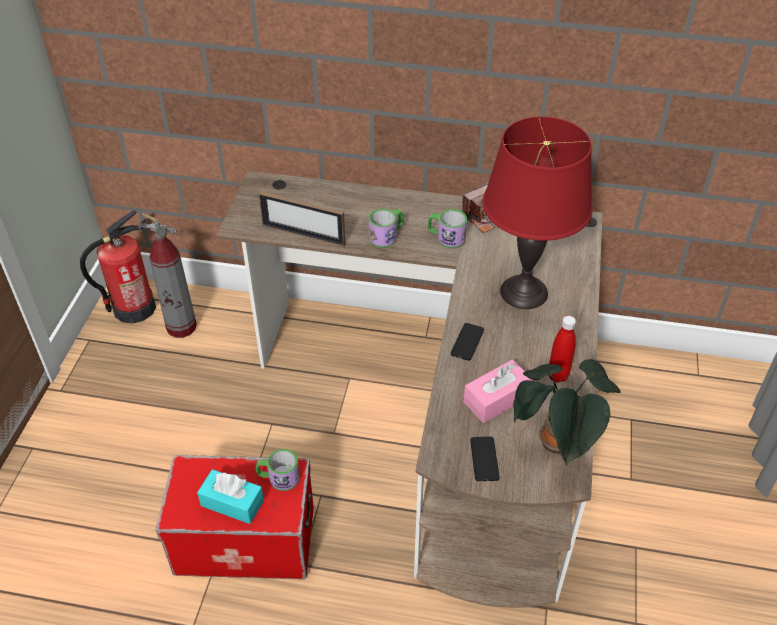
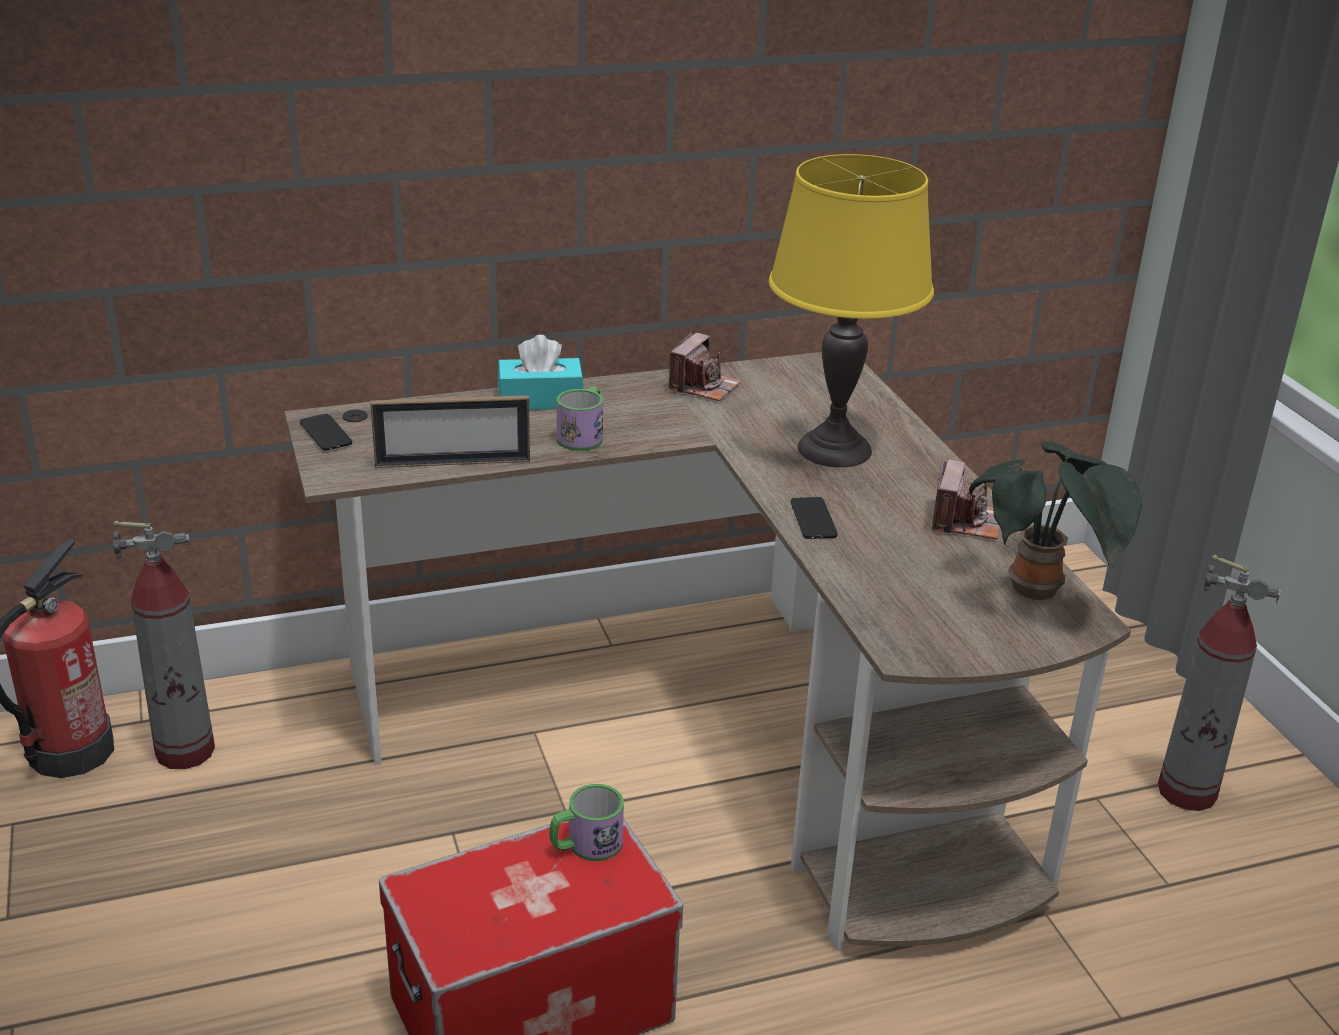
camera: 30 degrees left, 15 degrees down
(232, 503) = (537, 905): turquoise tissue box -> turquoise tissue box (540, 400)
(446, 238) = (671, 418): mug -> none
(484, 459) = (962, 633): phone -> phone (325, 433)
(496, 399) = (913, 567): pink tissue box -> none
(524, 292) = (834, 449): red table lamp -> yellow table lamp
(557, 376) = (965, 521): red bottle -> camera
(698, 568) = (1187, 792): none -> fire extinguisher

